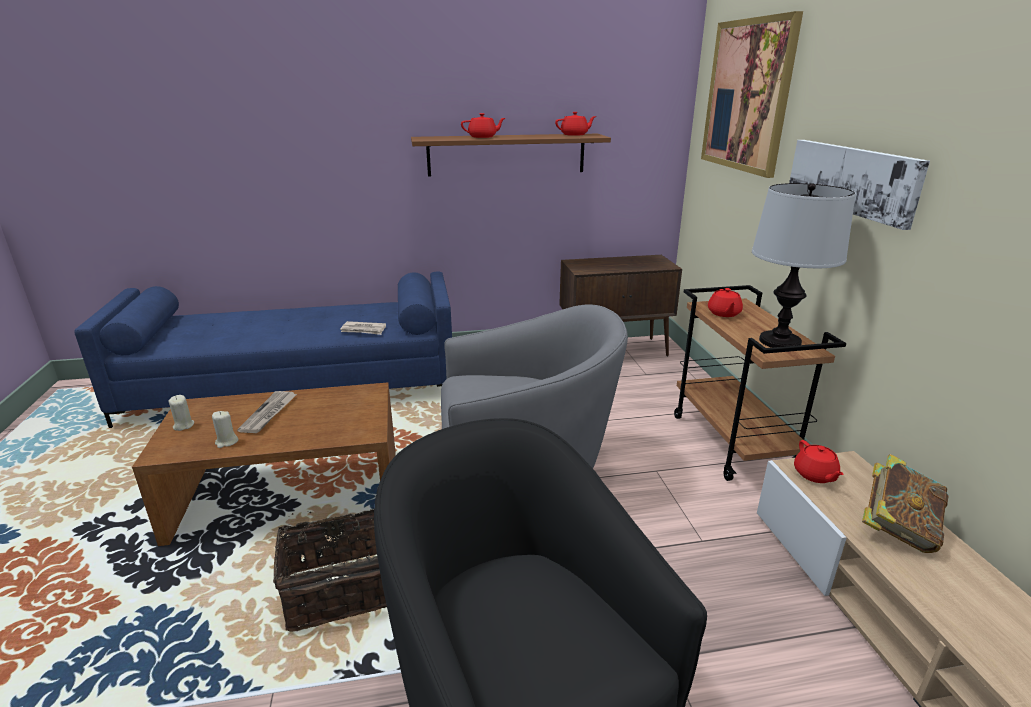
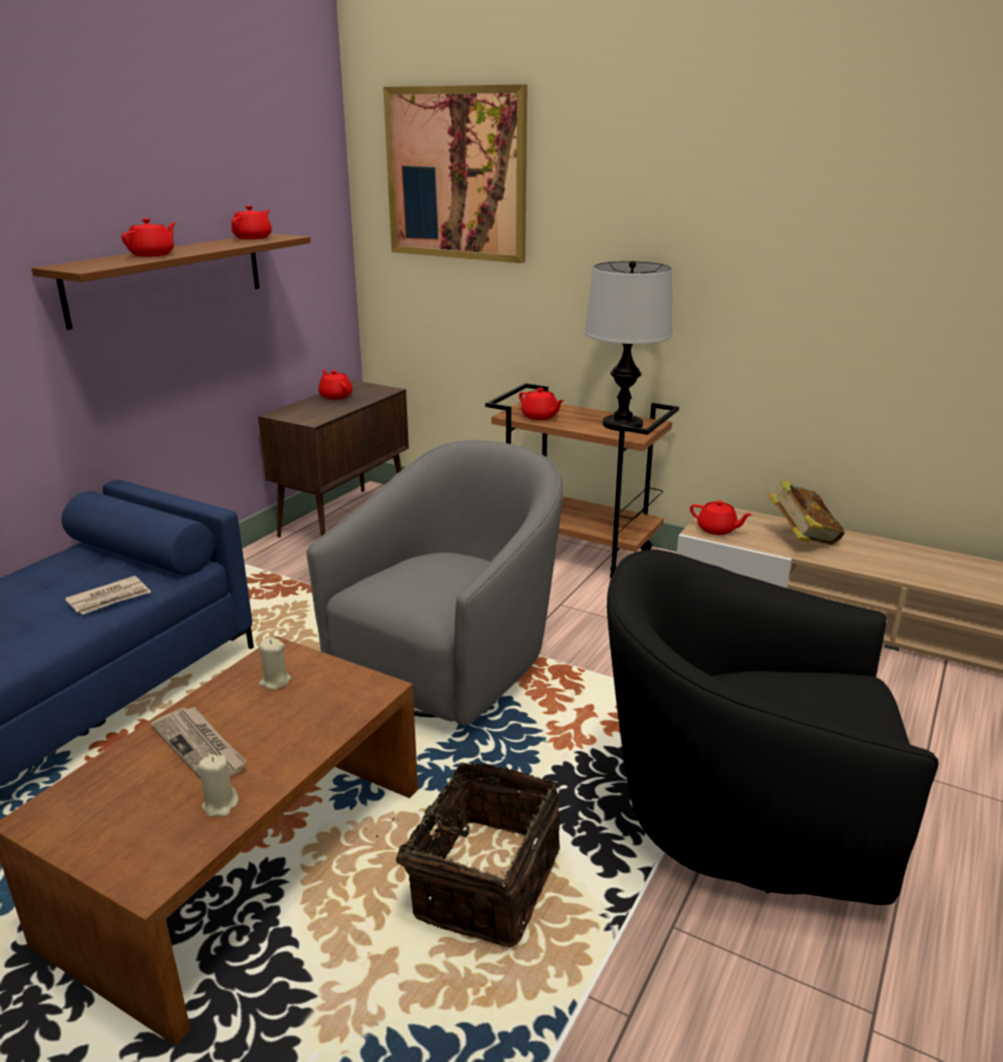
camera: 50 degrees left, 0 degrees up
(183, 425) = (98, 836): beige candle -> beige candle (275, 681)
(627, 260) = (335, 396): none -> red teapot
(851, 179) = (638, 253): picture -> none

